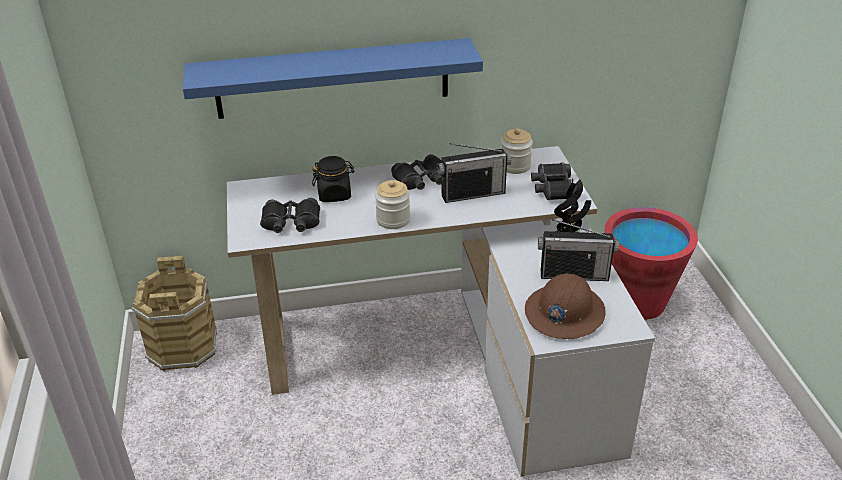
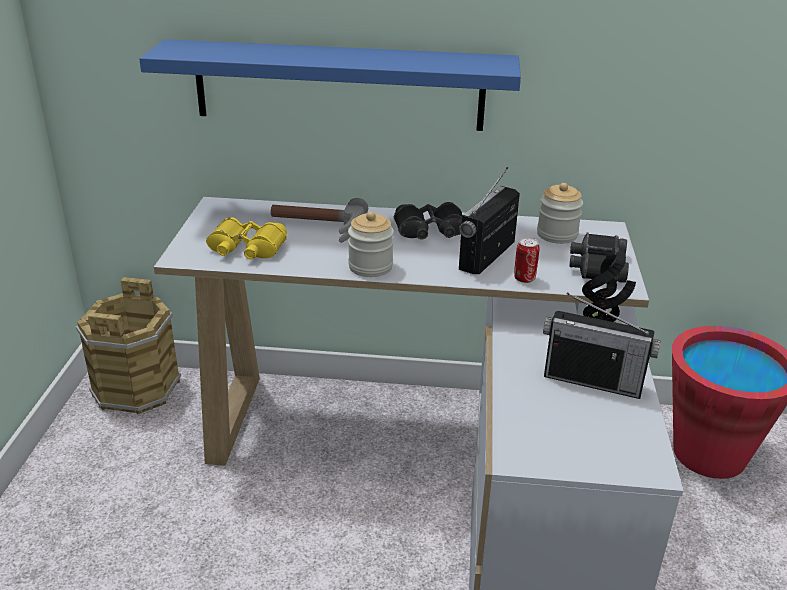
camera: 15 degrees right, 5 degrees down
(291, 223) = (246, 249): black binoculars -> yellow binoculars
(334, 194) = (316, 228): black jar -> hammer
(473, 194) = (487, 256): radio -> radio turned 120 degrees clockwise
(507, 208) = (524, 279): none -> can
(564, 312) = (558, 427): brown hard hat -> none

